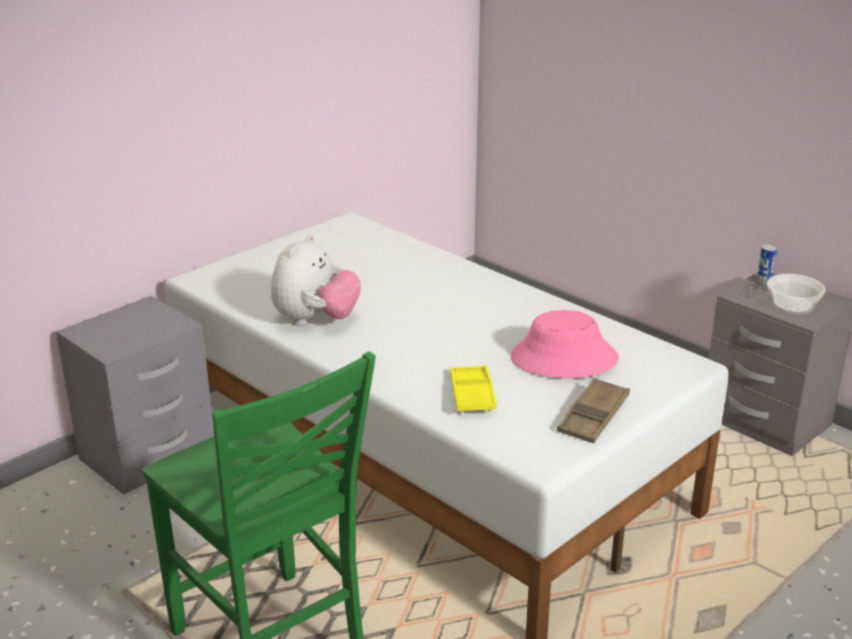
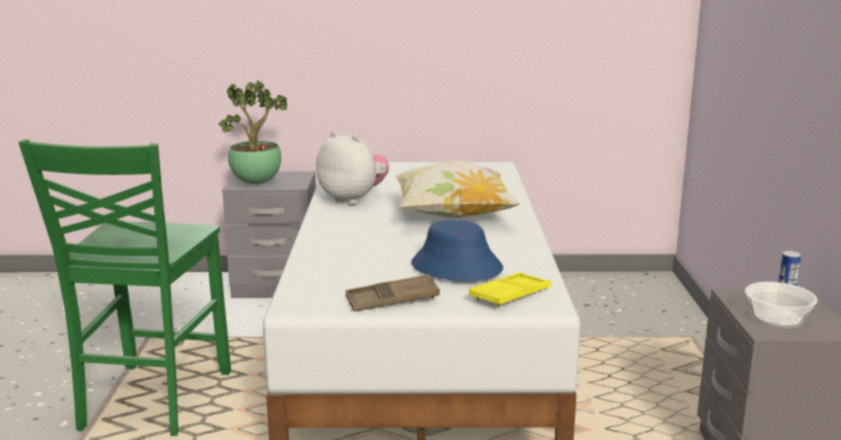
camera: 45 degrees right, 10 degrees down
(125, 338) = (258, 183): none -> potted plant
(315, 320) = (353, 199): plush toy -> plush toy turned 120 degrees counterclockwise
(447, 304) = (453, 217): none -> pillow
(472, 394) = (347, 260): yellow tray -> yellow tray (510, 295)
(564, 359) = (456, 267): pink hat -> blue hat

